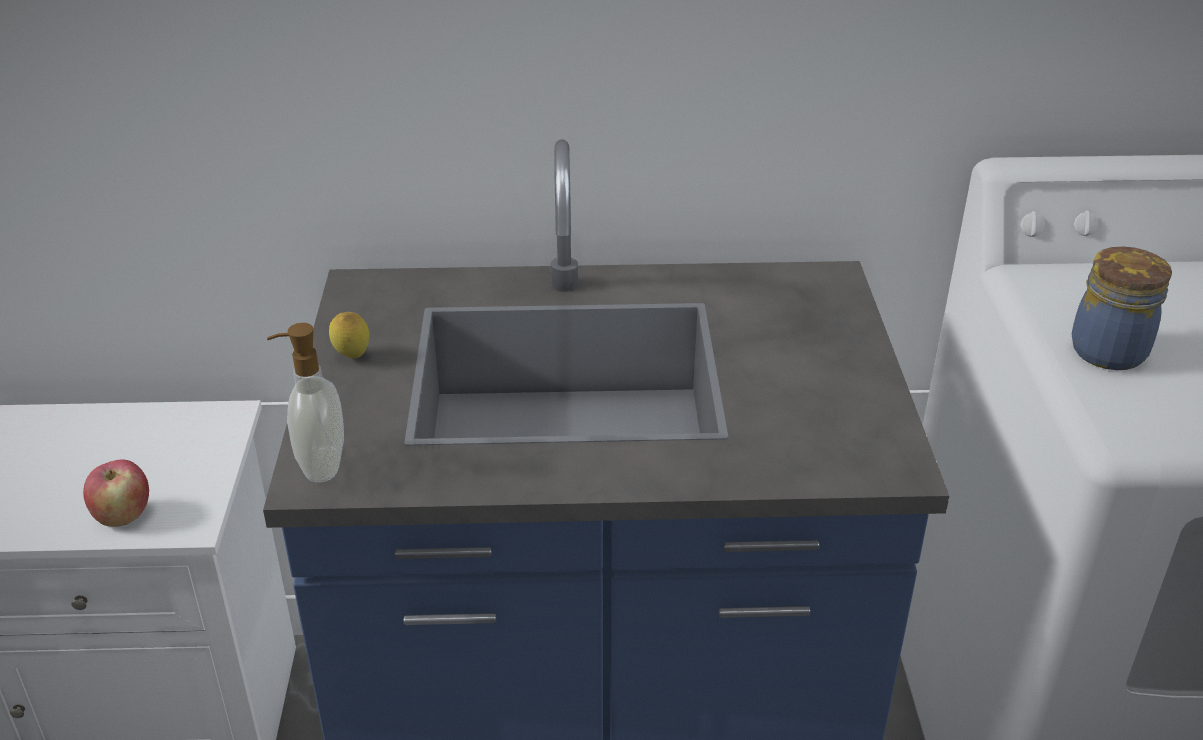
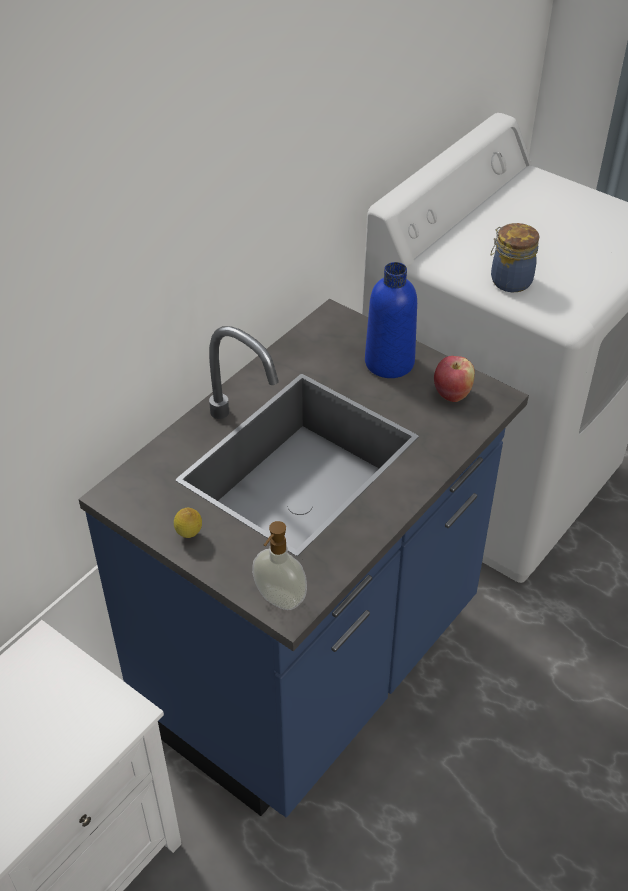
camera: 50 degrees left, 10 degrees up
(123, 516) = (84, 745): apple -> apple (452, 394)
(821, 353) = (389, 362): none -> blue bottle

